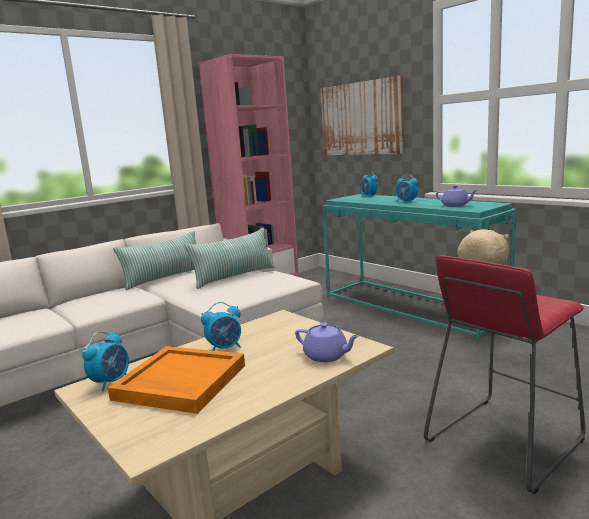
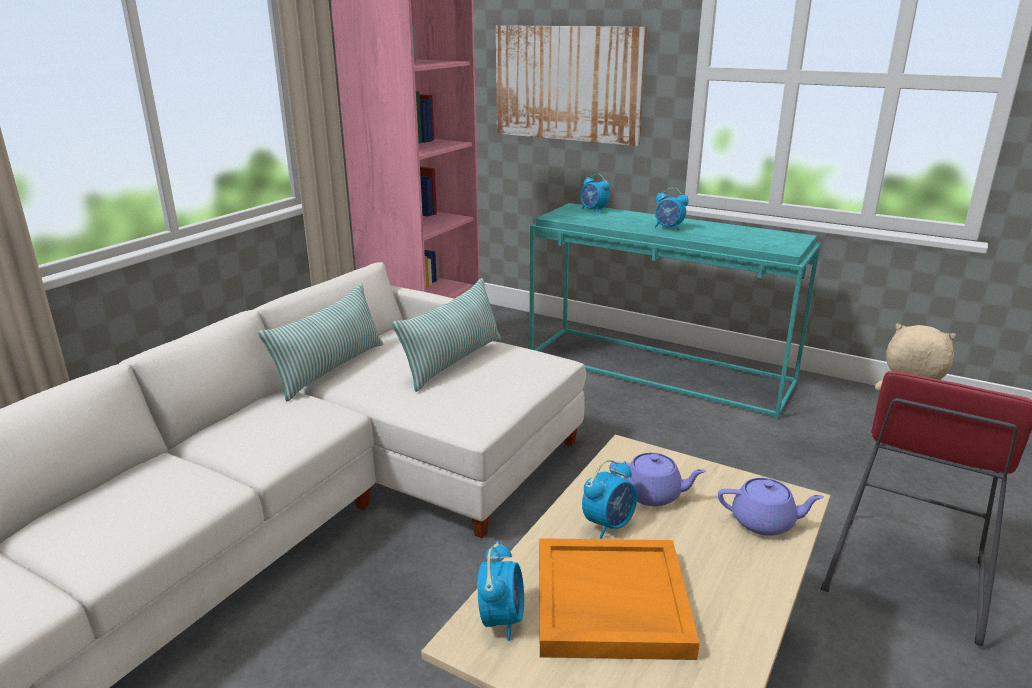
camera: 20 degrees left, 10 degrees up
(456, 205) = (750, 240): purple teapot -> purple teapot (653, 495)

